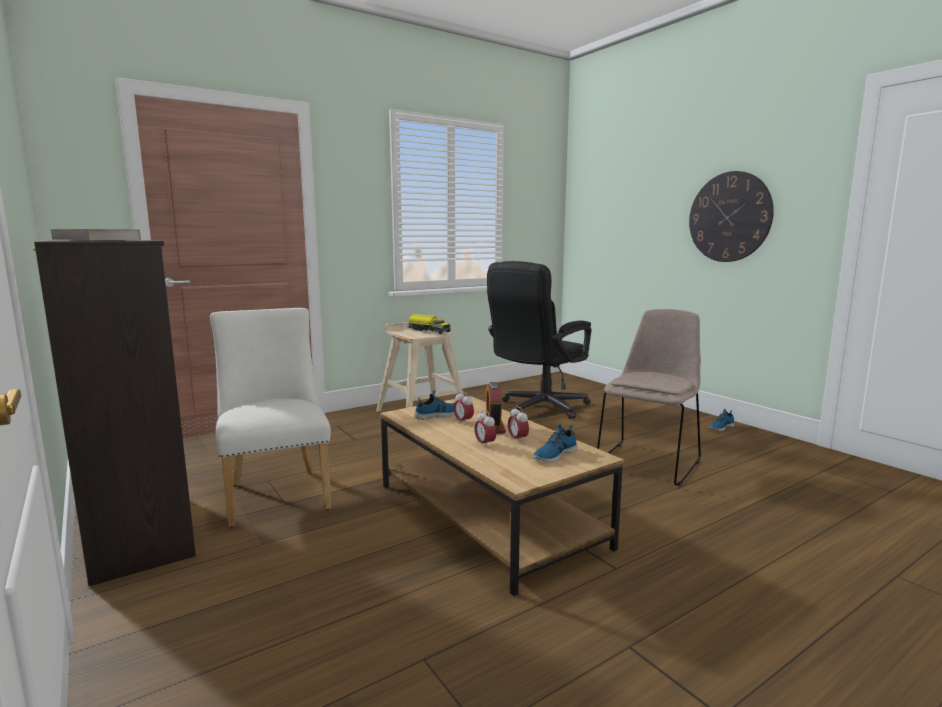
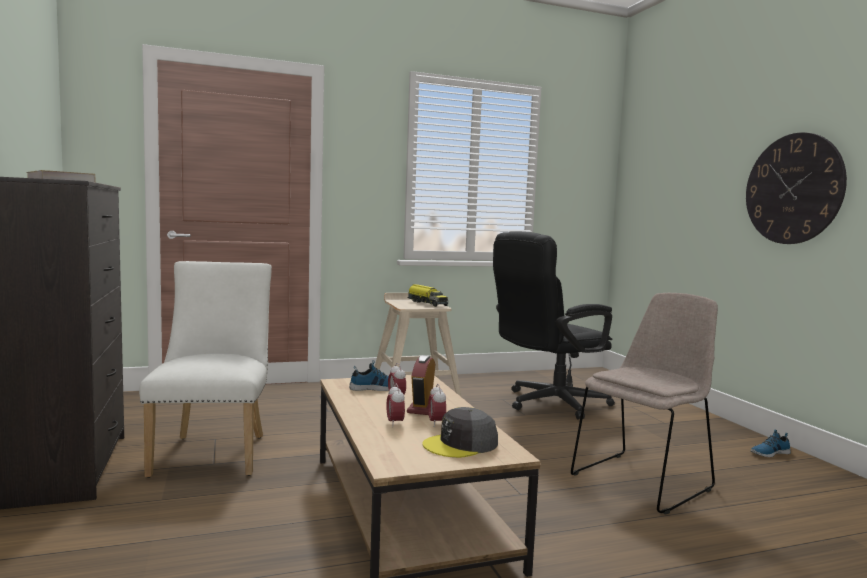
camera: 15 degrees right, 5 degrees down
(554, 455) = (461, 444): shoe -> grey cap

